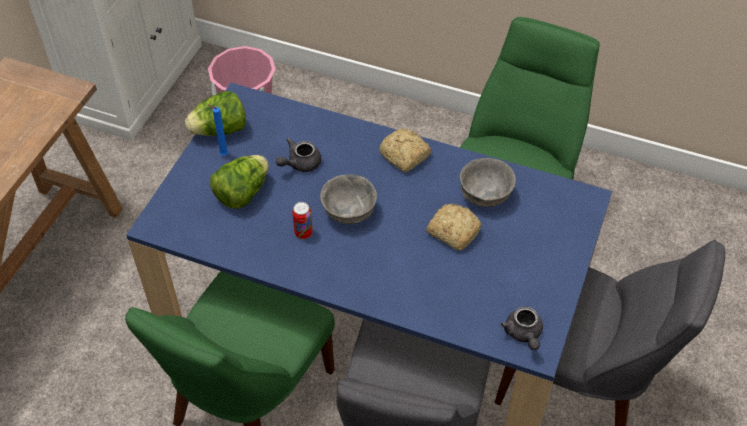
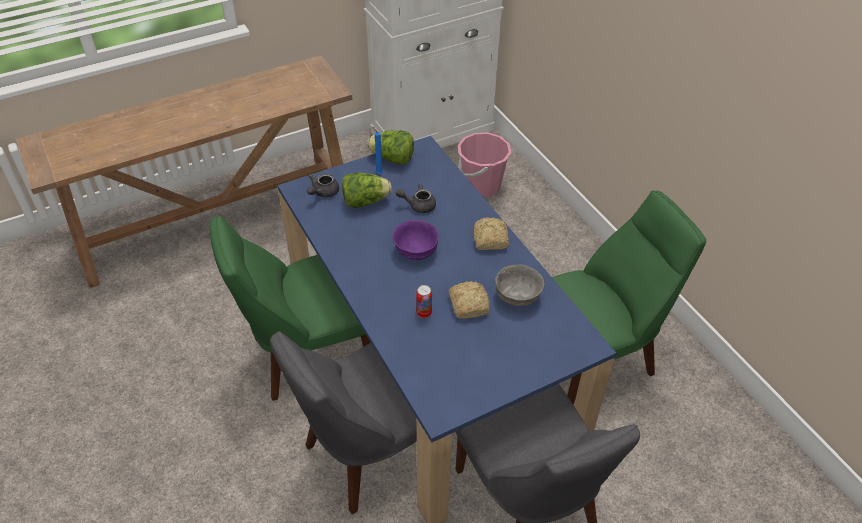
camera: 40 degrees right, 5 degrees down
(303, 233) = (374, 246): can -> can (424, 313)
(348, 211) = (416, 250): grey bowl -> purple bowl
(523, 334) = (442, 398): grey teapot -> grey teapot (323, 193)

